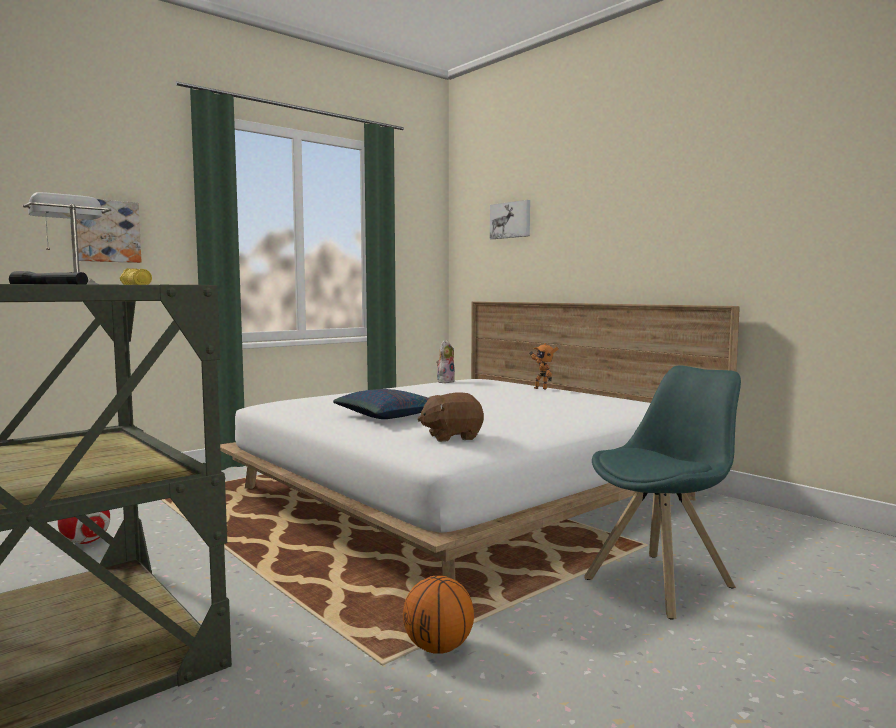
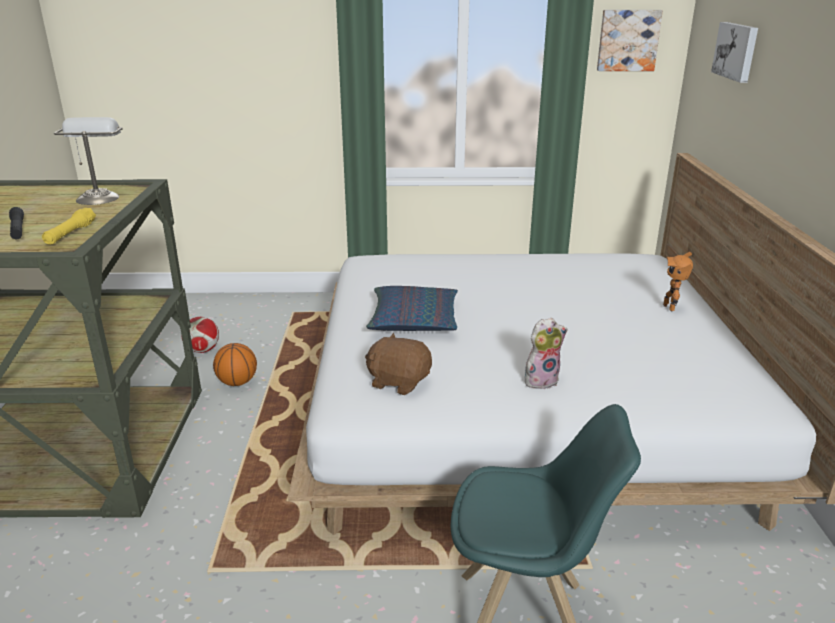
camera: 40 degrees right, 20 degrees up
(105, 231) = (263, 70): picture -> picture (628, 40)
(438, 648) = (257, 579): basketball -> basketball (237, 382)
(445, 381) = (590, 258): plush toy -> plush toy (541, 380)

